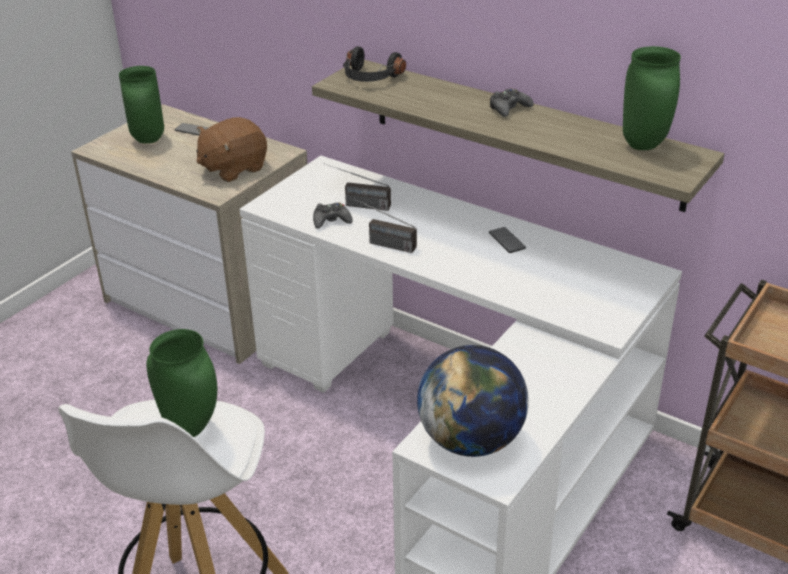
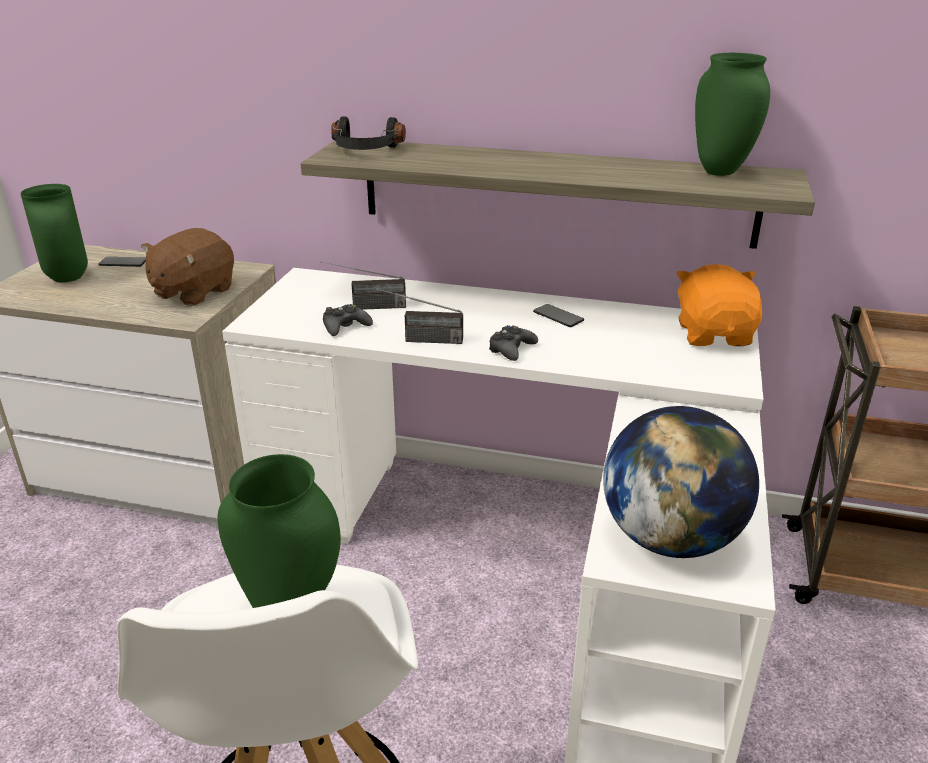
camera: 20 degrees left, 5 degrees down
(509, 108) = (547, 159): black game controller -> black game controller (511, 349)
(628, 282) = (714, 335): none -> orange plush toy

